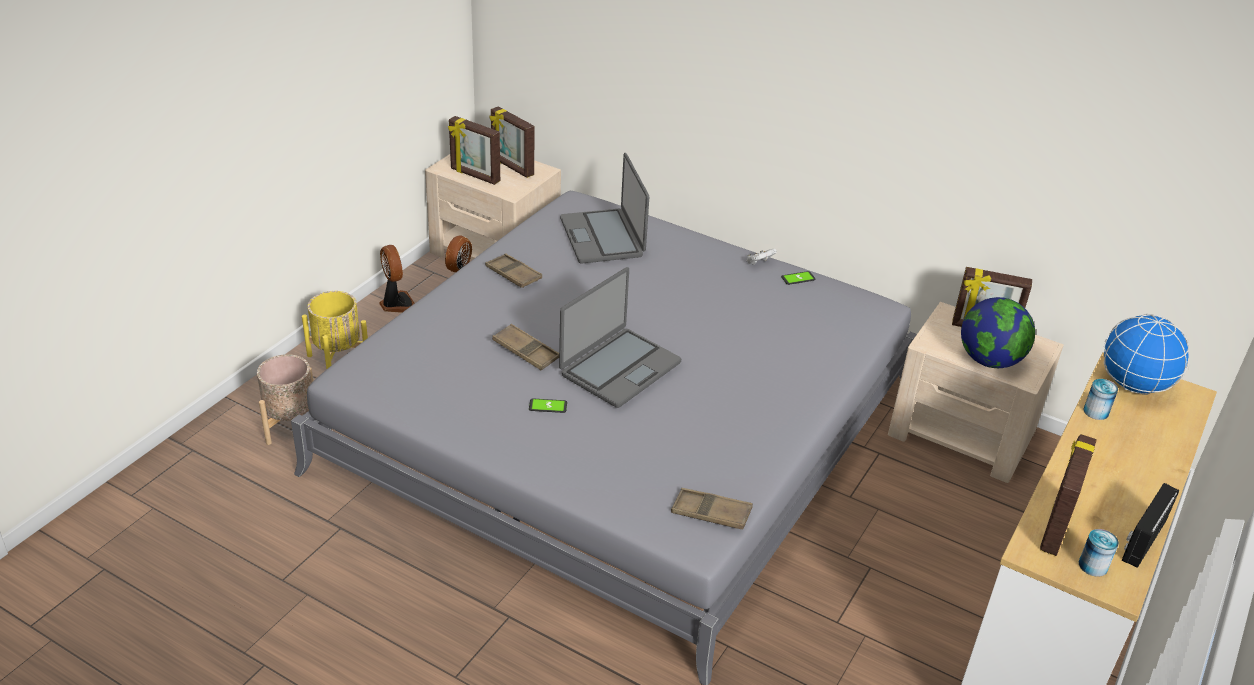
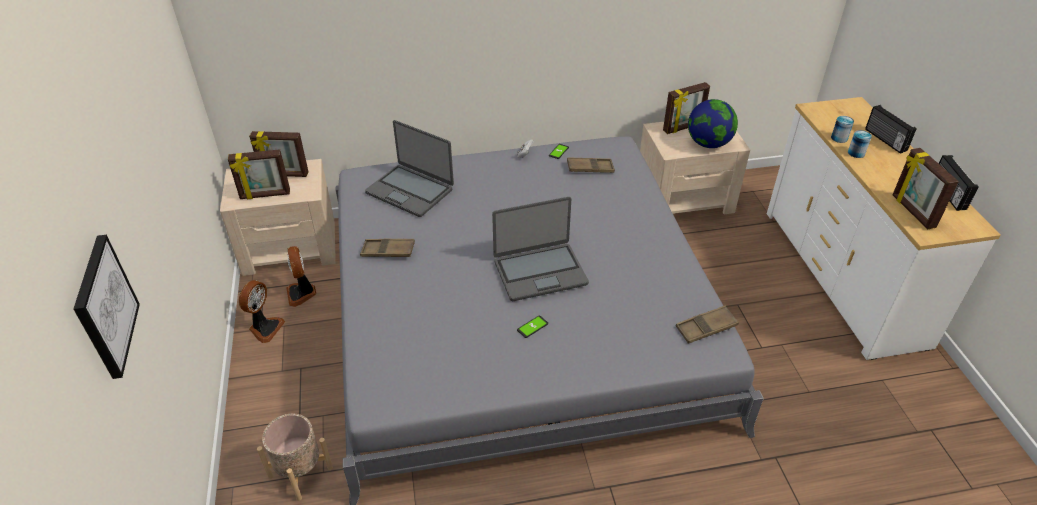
camera: 40 degrees left, 5 degrees up
(144, 137) = (104, 307): none -> picture
(338, 358) = (271, 397): yellow planter -> none
(397, 304) = (265, 328): fan -> fan turned 90 degrees clockwise
(526, 351) = (470, 299): brown tray -> brown tray (590, 168)
(619, 368) = (540, 272): laptop -> laptop turned 75 degrees clockwise
(1093, 565) = (952, 221): can -> can (856, 153)
(1134, 385) = (832, 114): globe -> none
(1159, 446) = (885, 140): none -> radio

